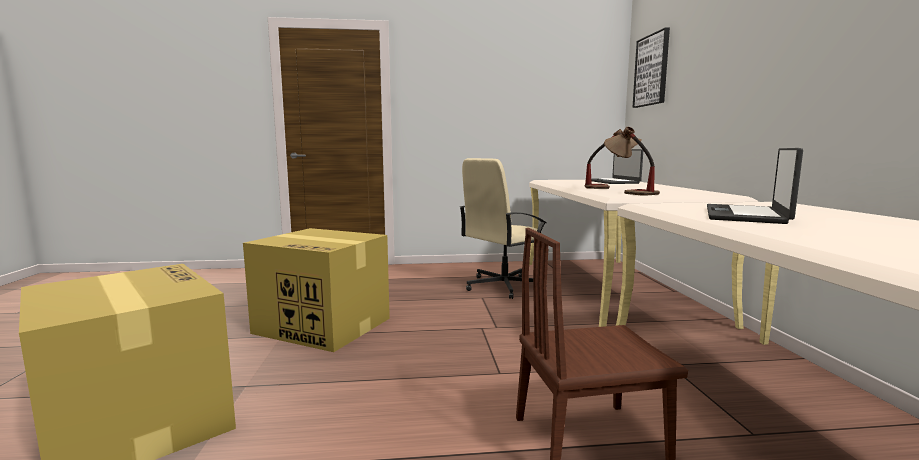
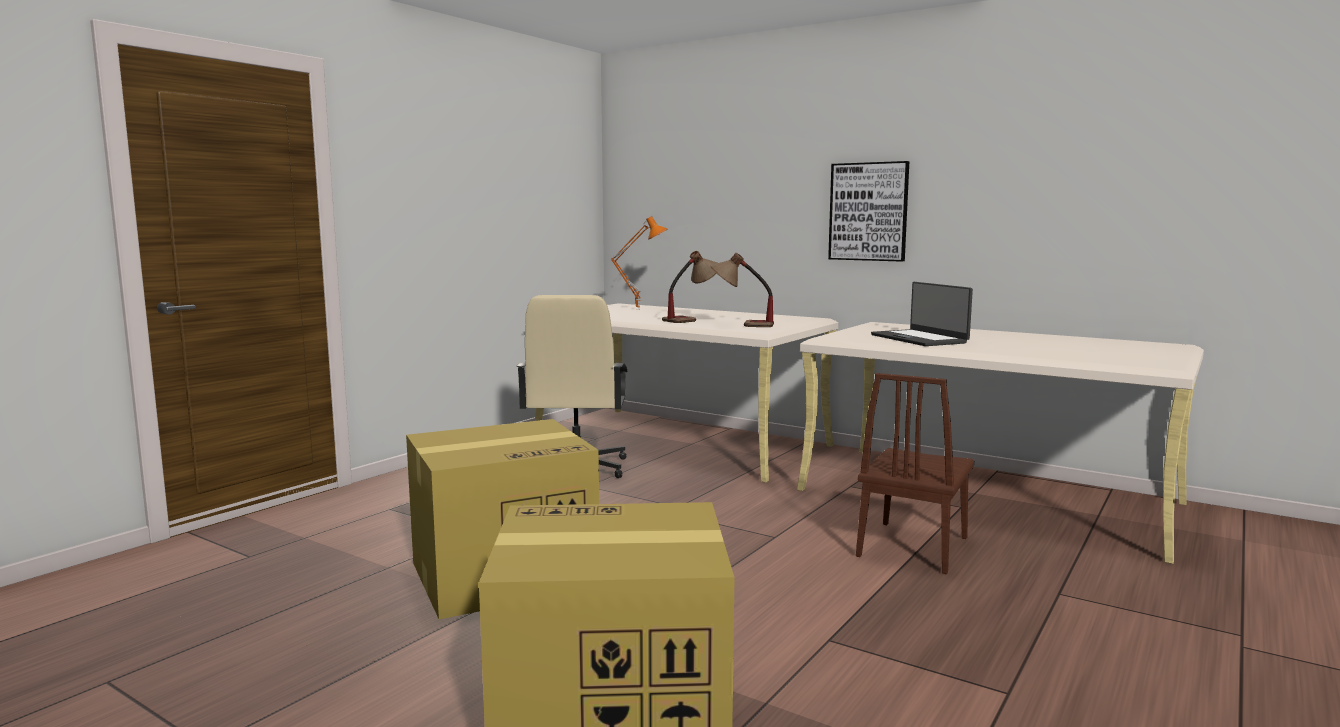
camera: 50 degrees left, 0 degrees up
(613, 182) = (639, 309): laptop -> orange table lamp
(652, 70) = (655, 170): picture -> picture (868, 211)

